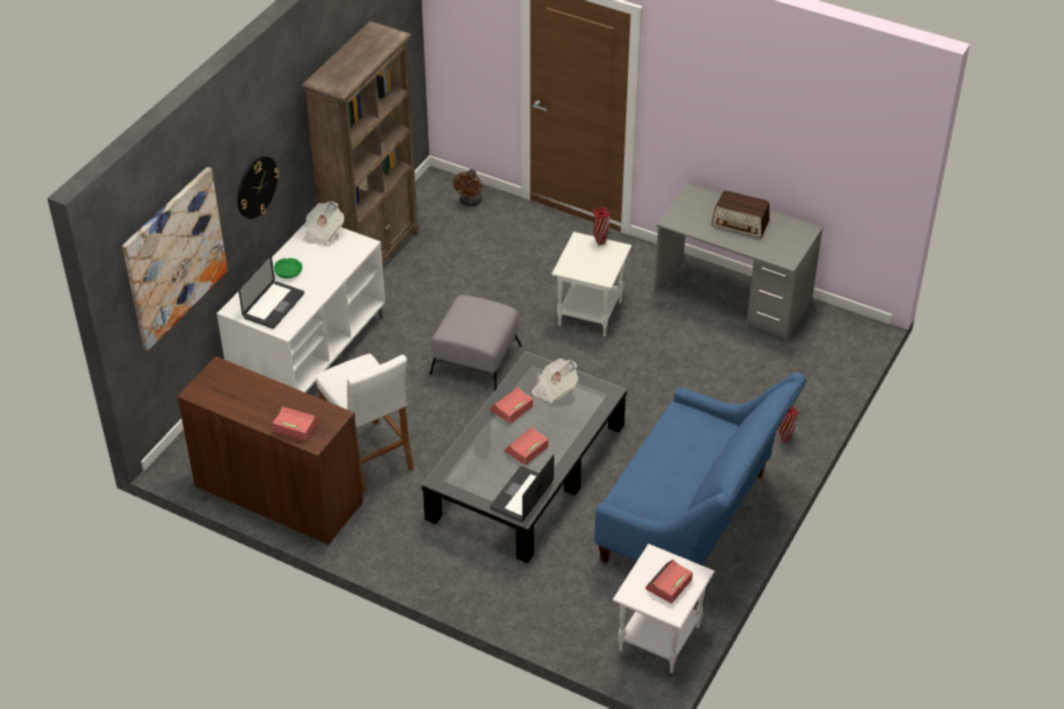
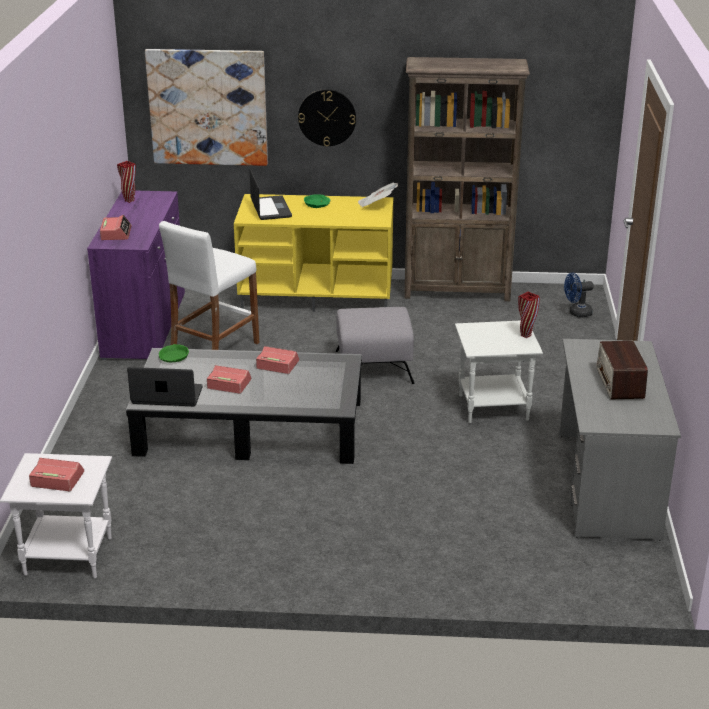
camera: 65 degrees right, 15 degrees down
(273, 306) = (271, 209): laptop -> laptop turned 105 degrees counterclockwise
(279, 495) = (145, 326): brown cabinet -> purple cabinet
(309, 350) = (318, 295): white tv stand -> yellow tv stand
(452, 473) = (173, 358): none -> green bowl
(470, 202) = (576, 313): brown fan -> blue fan
(554, 389) = (320, 379): newspaper -> none
(694, 521) = (246, 539): blue sofa -> none
(785, 439) = (416, 573): red vase -> red vase (129, 200)

